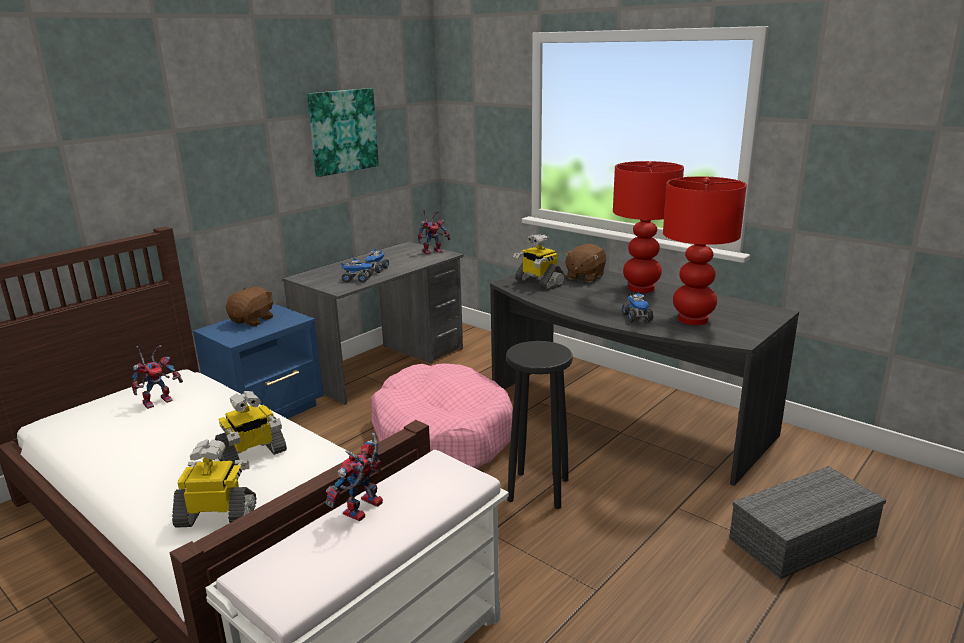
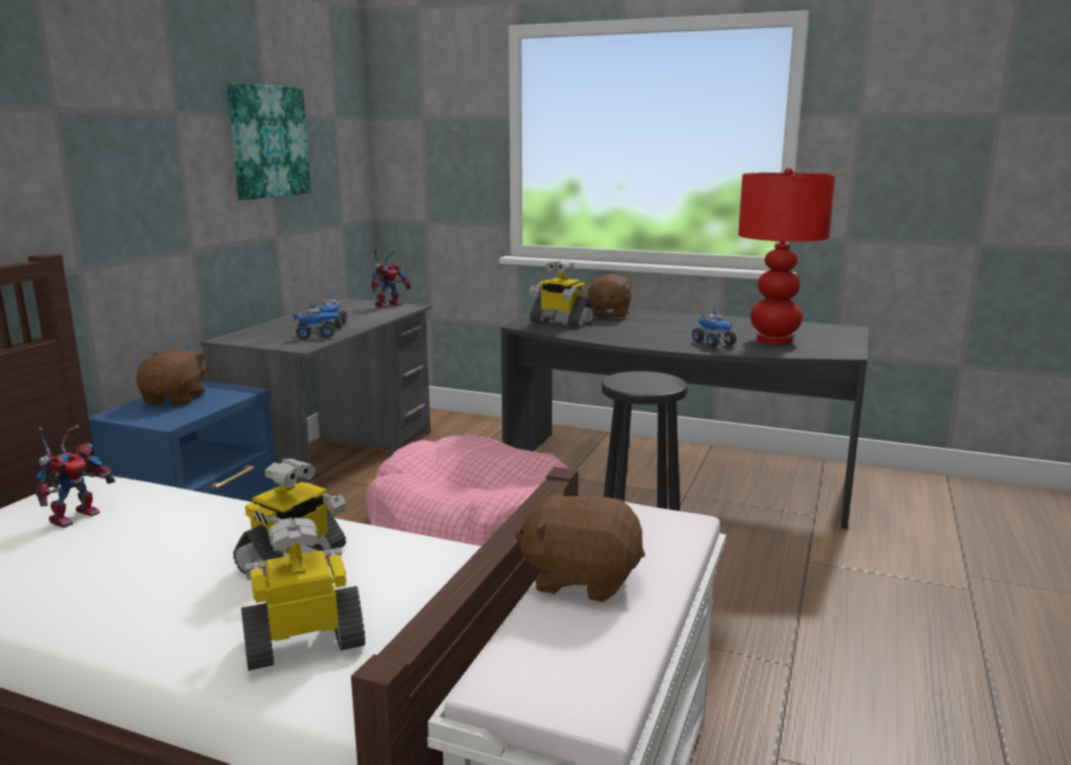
camera: 20 degrees left, 5 degrees down
(363, 511) = (581, 579): toy robot -> brown plush toy
(640, 288) = (683, 320): red table lamp -> none
(802, 536) = (952, 566): grey storage box -> none

